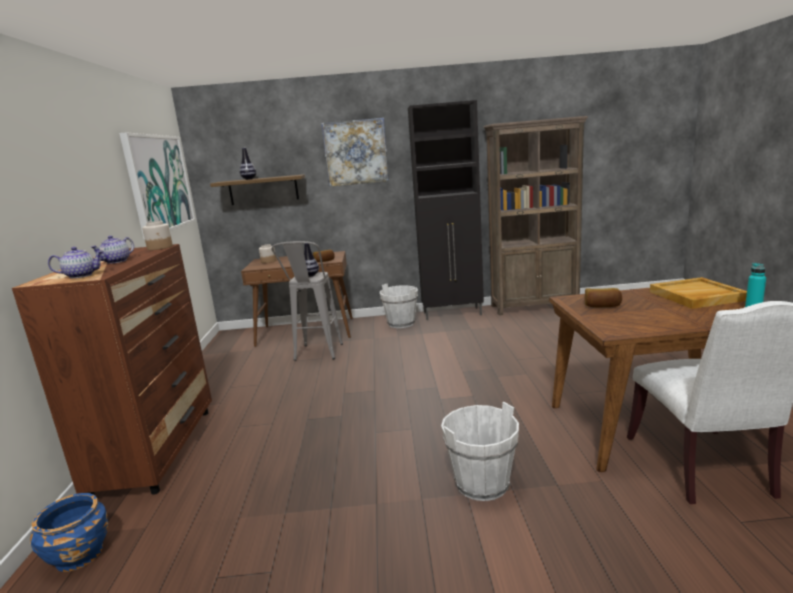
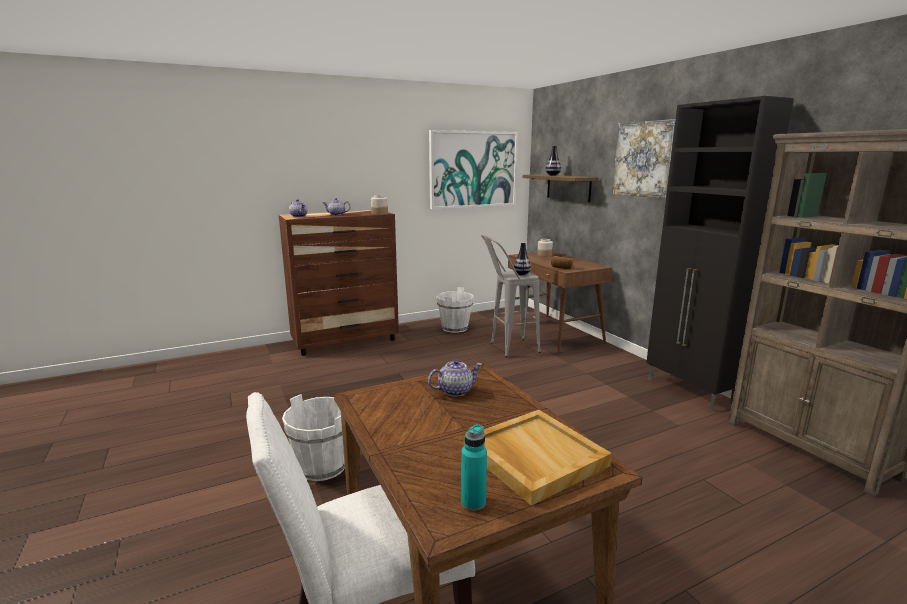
camera: 65 degrees right, 0 degrees up
(79, 554) = (252, 355): blue planter -> none
(401, 323) = (621, 368): white bucket -> white bucket (455, 328)
(602, 306) = (455, 391): bread -> teapot

